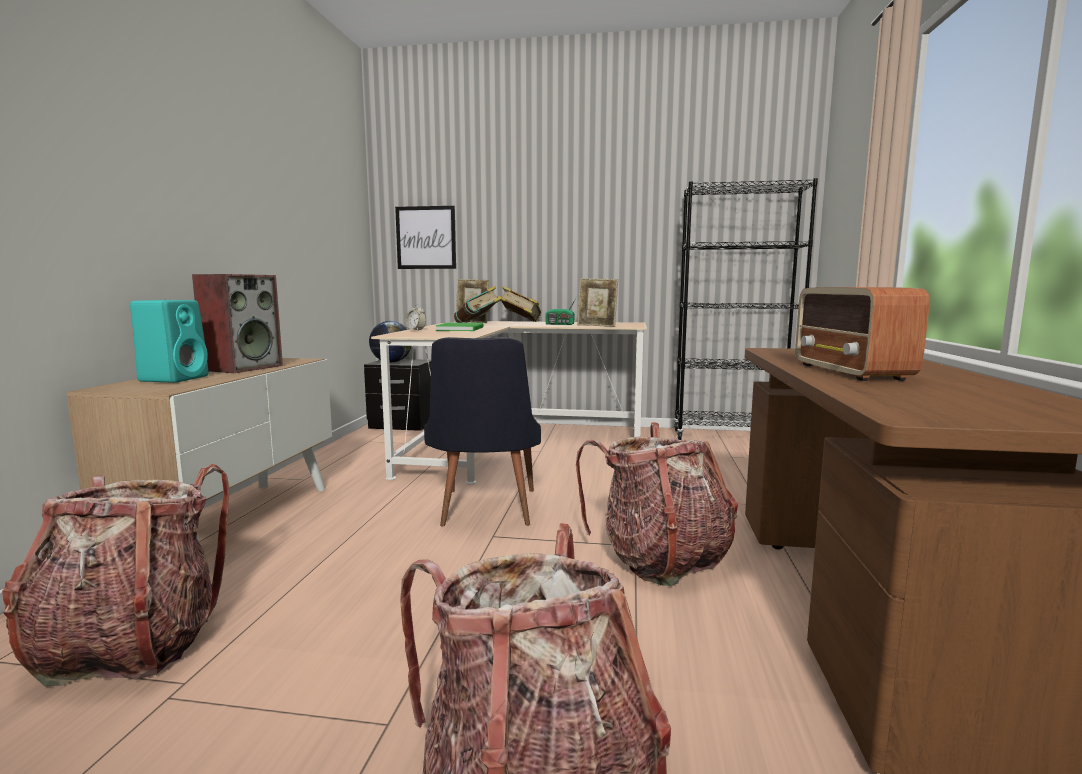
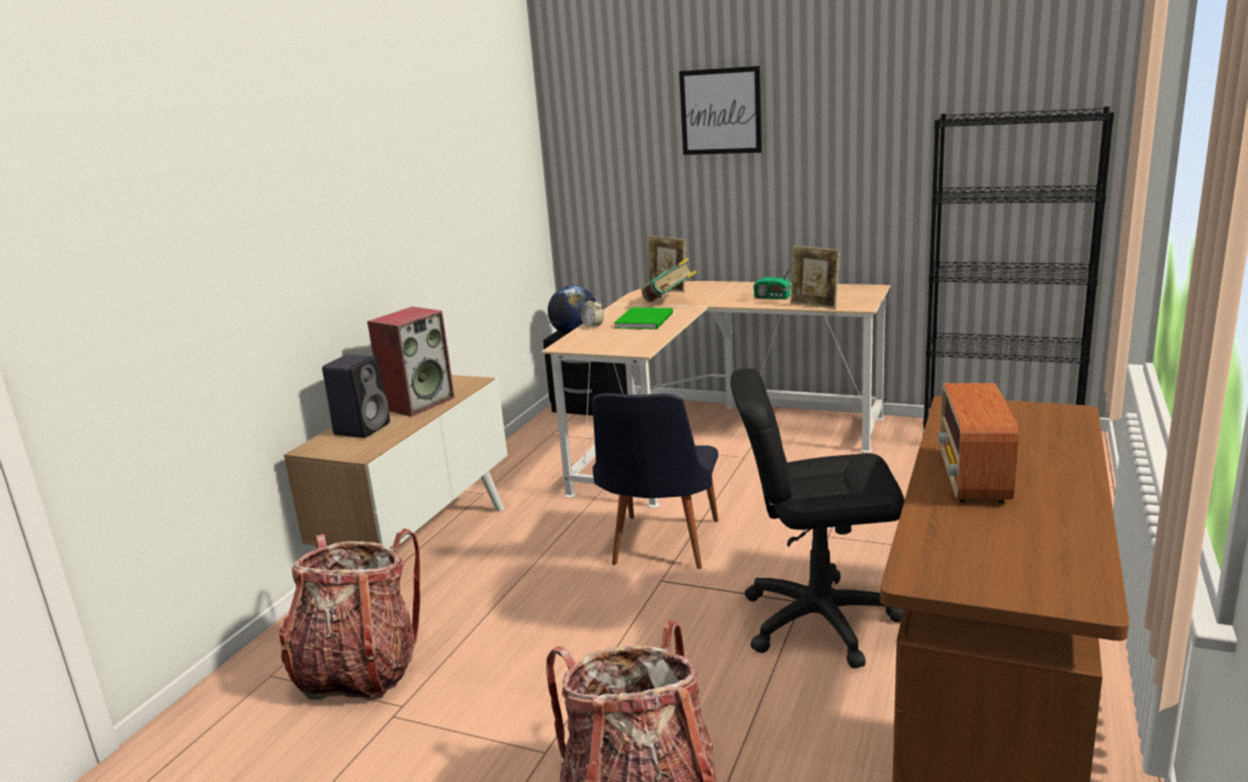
camera: 15 degrees right, 10 degrees up
(175, 378) = (363, 428): turquoise speaker -> black speaker
(426, 237) = (610, 177): picture -> picture (720, 111)
(519, 322) = (726, 288): book -> none
(659, 560) = (818, 621): backpack -> black office chair

